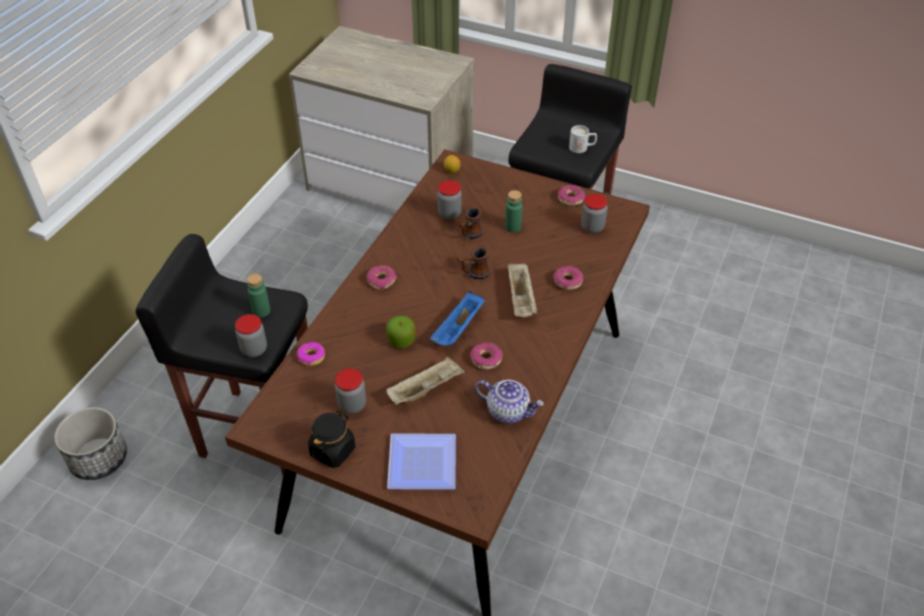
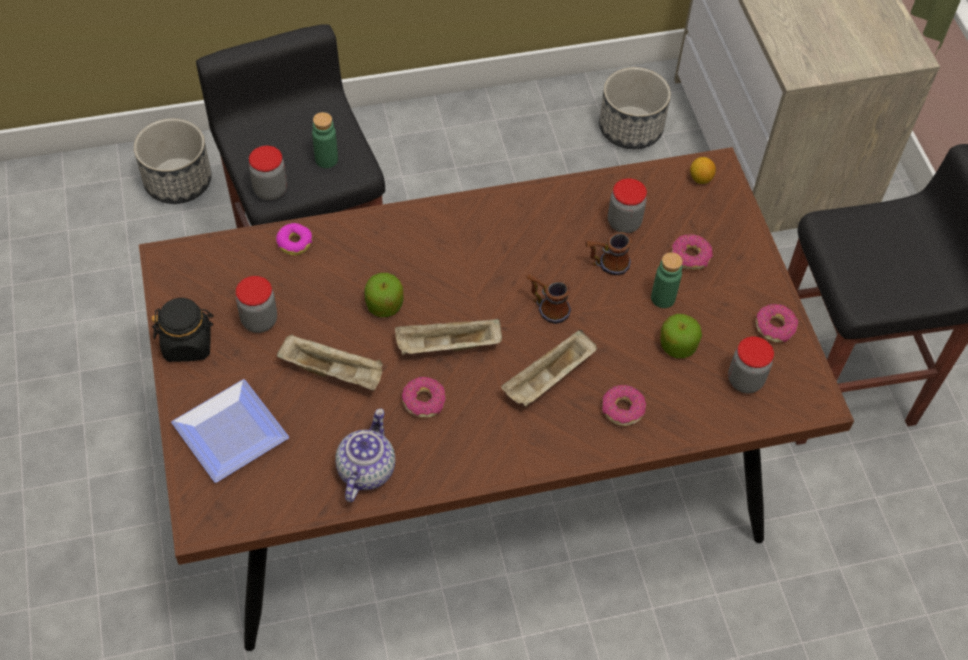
camera: 50 degrees right, 10 degrees up
(317, 226) = (631, 128): none -> planter
(381, 281) = (456, 230): donut -> donut (690, 257)
(458, 329) = (447, 347): blue tray -> beige tray
(508, 411) = (365, 469): teapot -> teapot turned 150 degrees counterclockwise
(548, 239) = (677, 345): none -> apple
(582, 148) = (895, 284): white mug -> none

